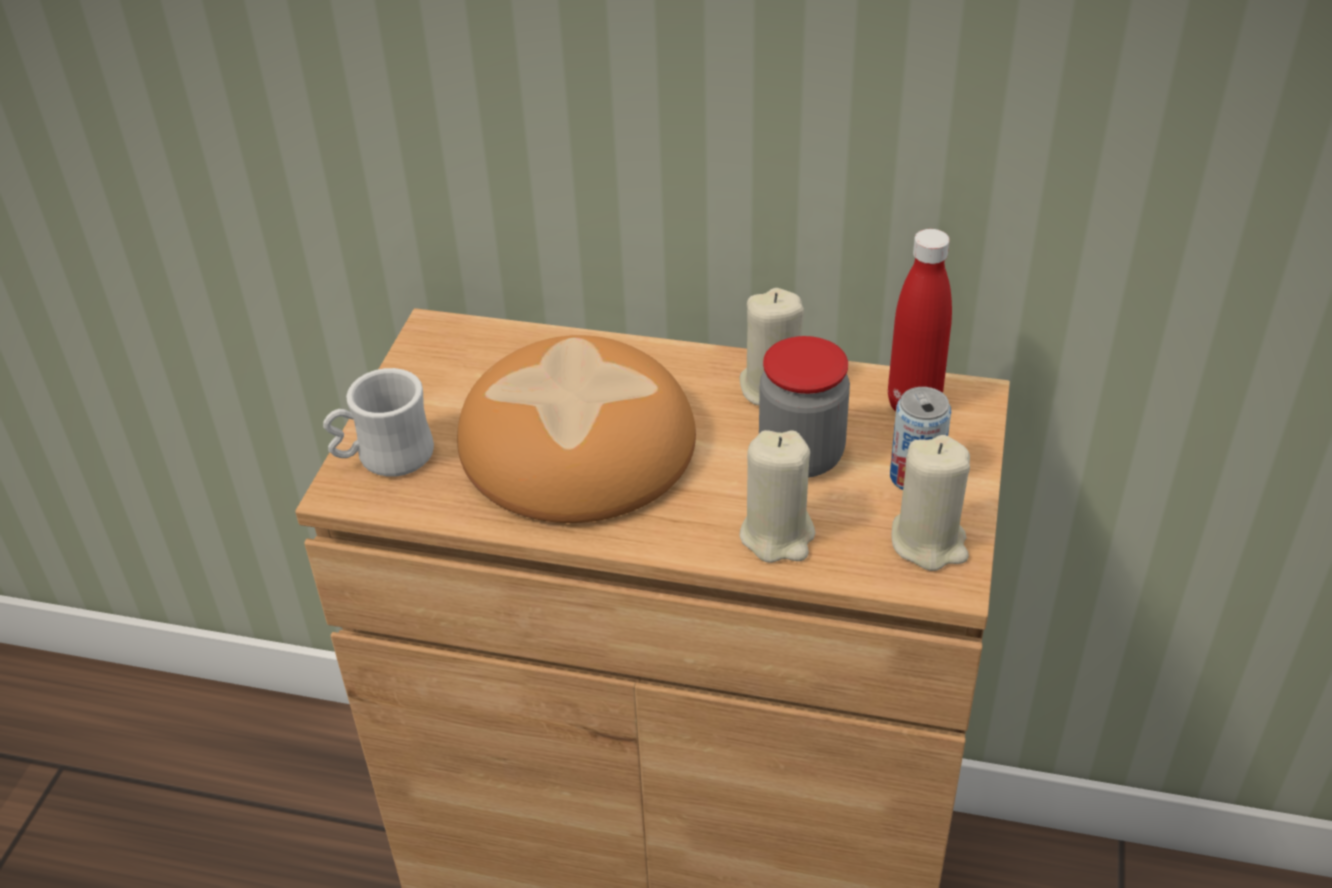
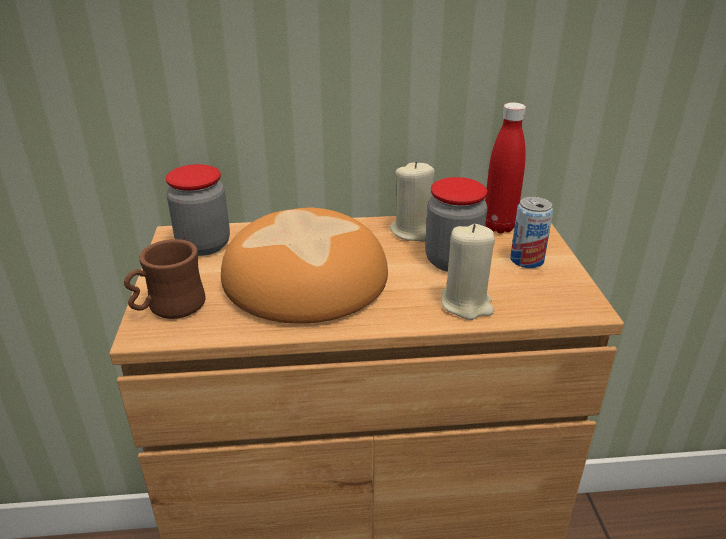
camera: 20 degrees left, 10 degrees down
(384, 457) = (169, 308): white mug -> brown mug
(464, 357) = (204, 245): none -> jar
(929, 542) = (560, 291): beige candle -> none

